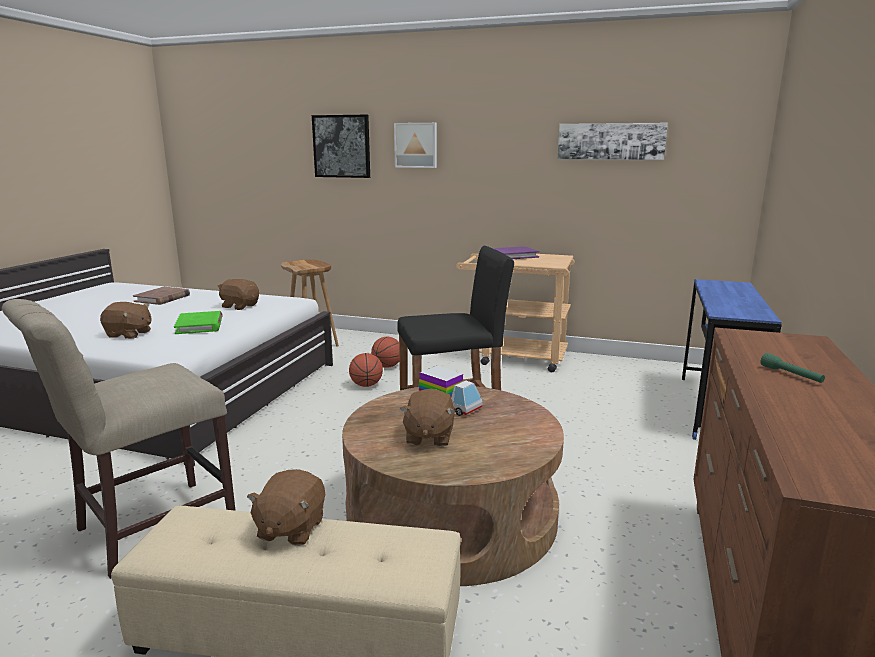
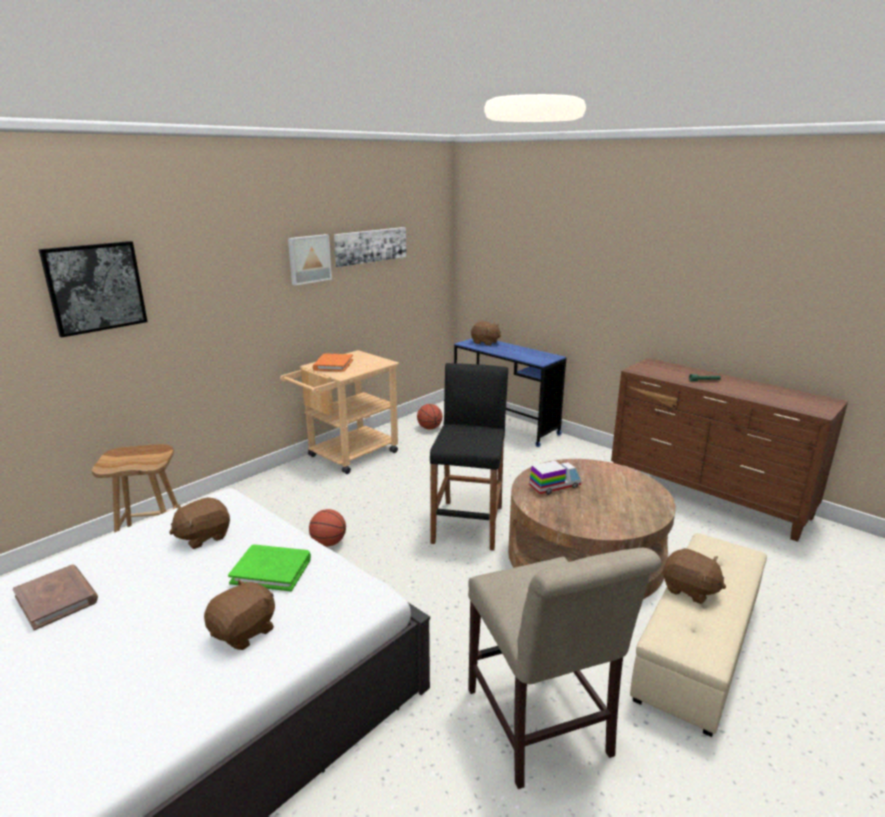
camera: 65 degrees left, 5 degrees up
(387, 366) = (292, 521): basketball -> basketball (429, 428)
(416, 145) = (199, 272): picture -> picture (308, 259)
(428, 437) = (605, 506): brown plush toy -> brown plush toy (485, 342)
(514, 255) = (333, 365): purple book -> orange book

